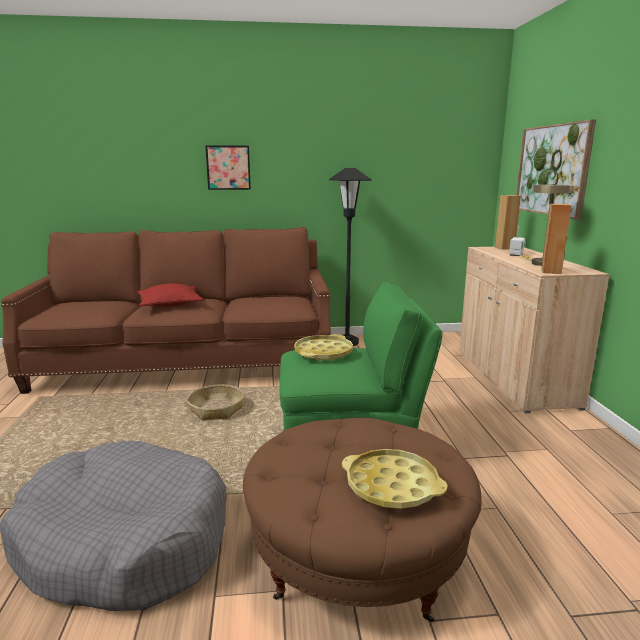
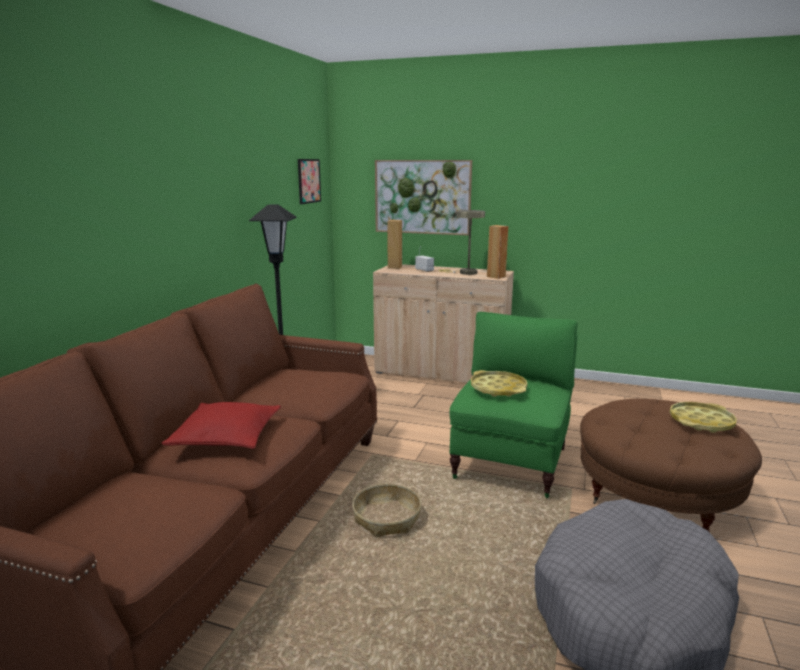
camera: 65 degrees left, 0 degrees up
(228, 167) = (142, 217): picture -> picture (308, 181)

